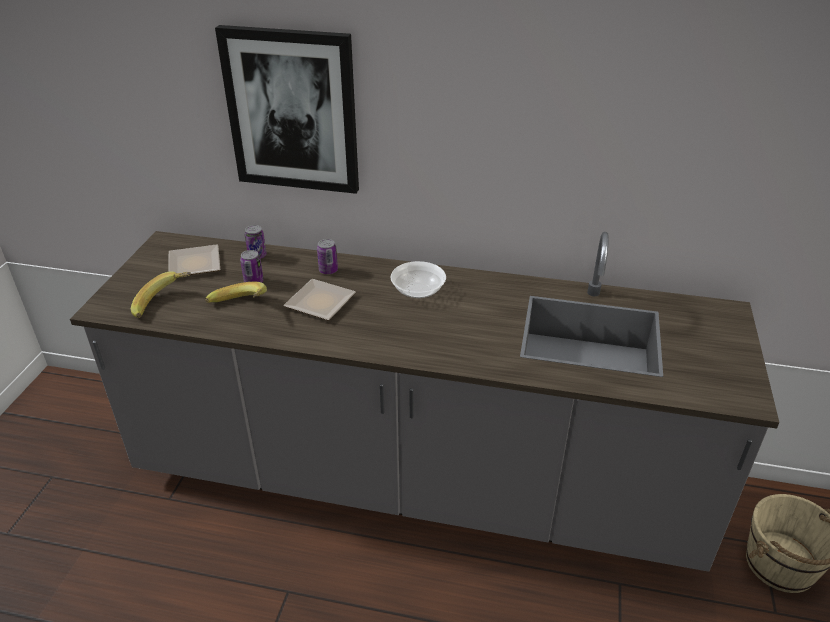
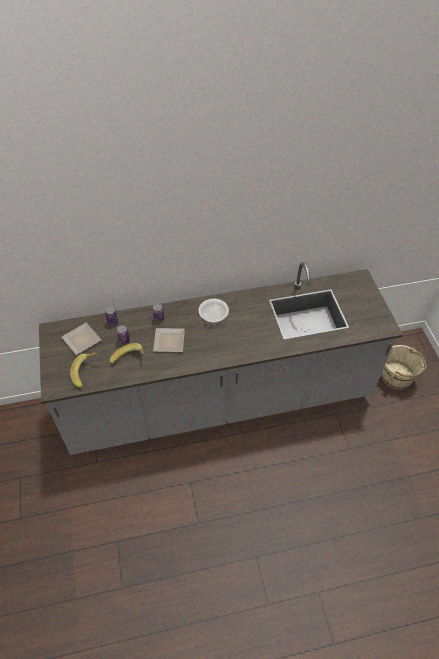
camera: 25 degrees left, 15 degrees up
(292, 111) = (123, 244): picture -> none

